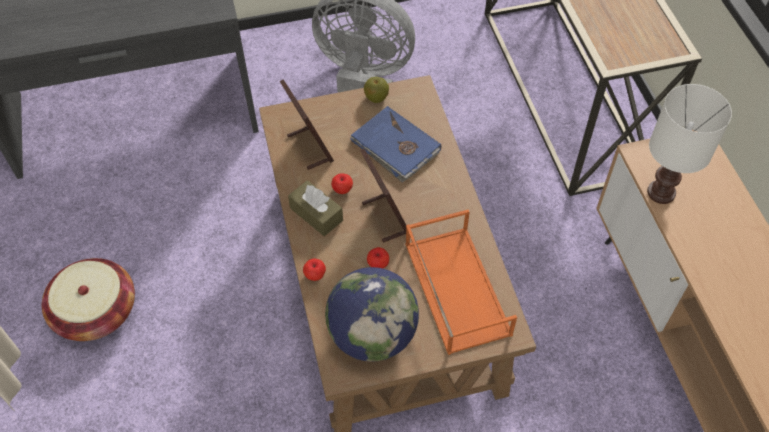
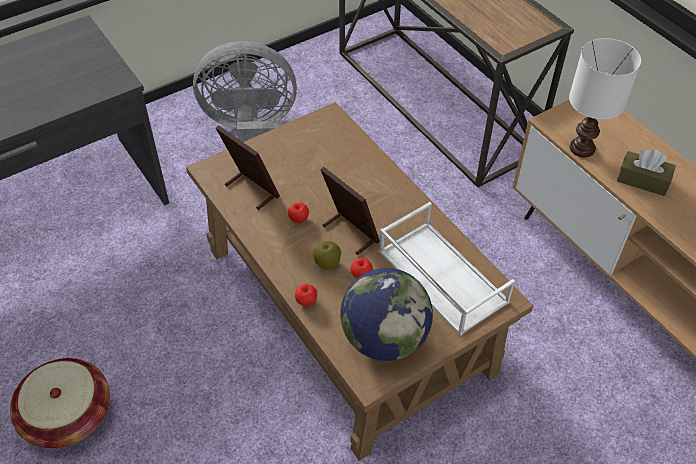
camera: 20 degrees left, 5 degrees down
(316, 214) = (283, 247): brown tissue box -> brown tissue box (643, 180)
(376, 98) = (295, 132): apple -> apple (327, 263)
(395, 147) = (331, 170): blue book -> none
(455, 288) = (440, 276): orange tray -> white tray

